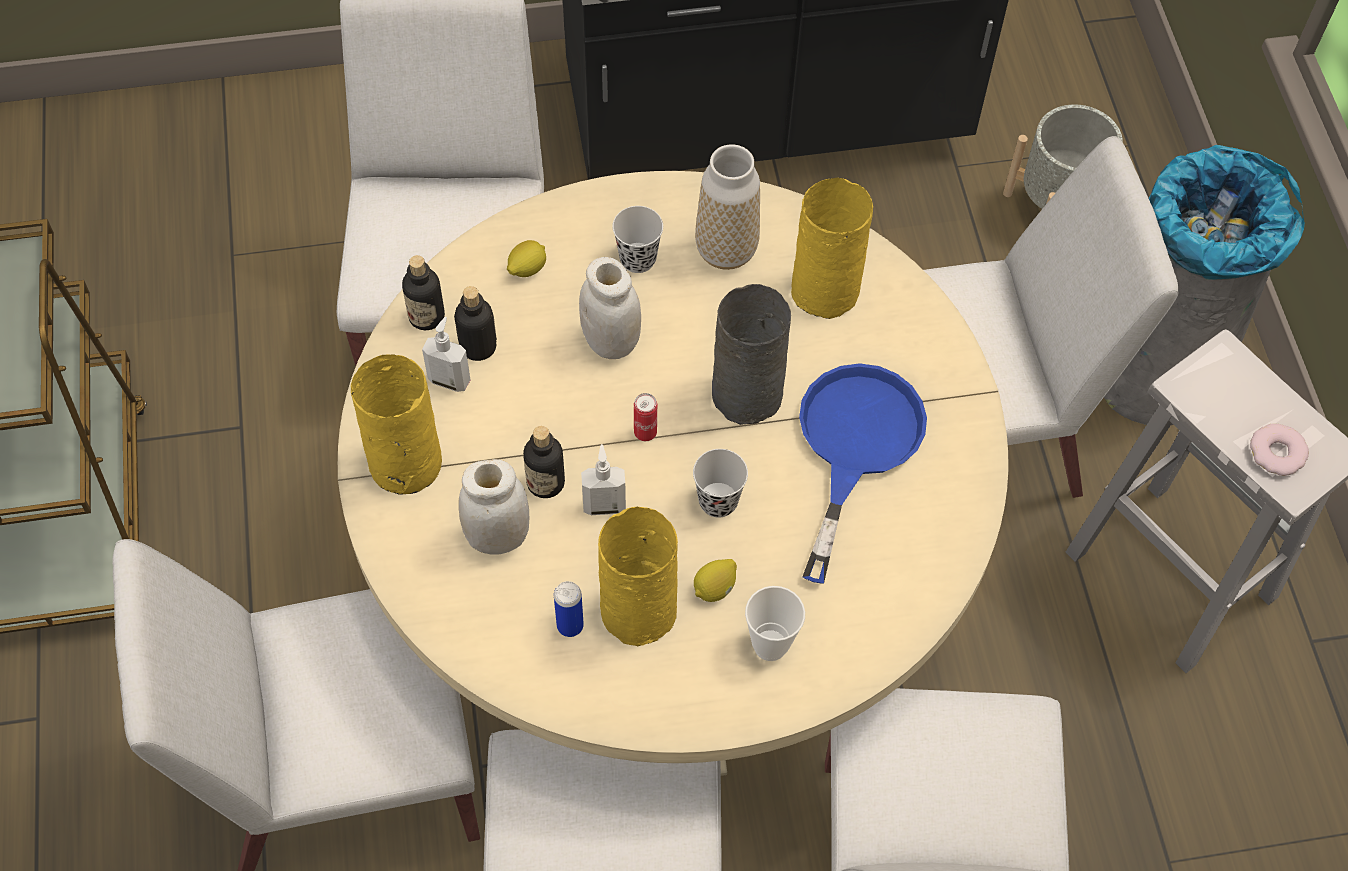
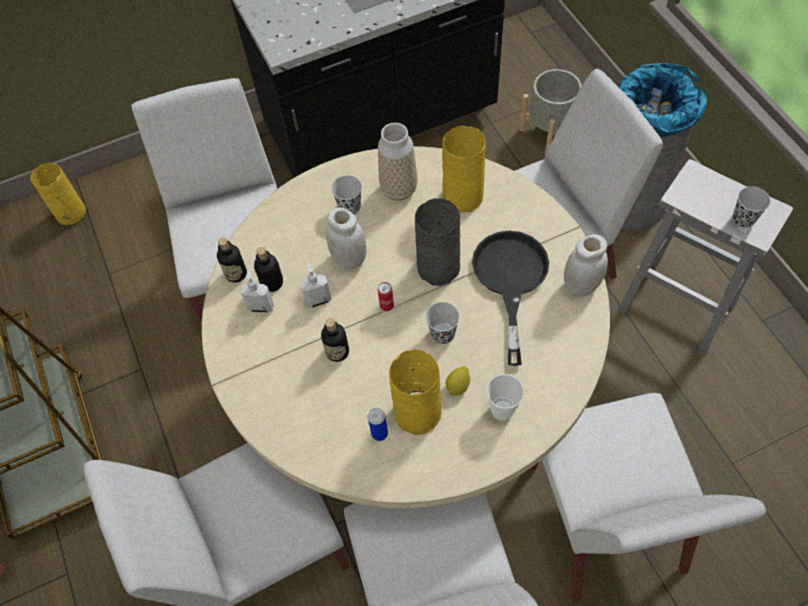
camera: 10 degrees left, 0 degrees up
(404, 465) = (249, 365): yellow vase -> yellow vase (70, 214)
(497, 537) = (319, 392): white jar -> white jar (581, 286)
(527, 269) = (287, 230): lemon -> none
(604, 505) = (376, 355): soap dispenser -> soap dispenser (318, 300)
(854, 446) = (510, 280): blue frying pan -> black frying pan
(1277, 453) = (743, 219): donut -> black cup

